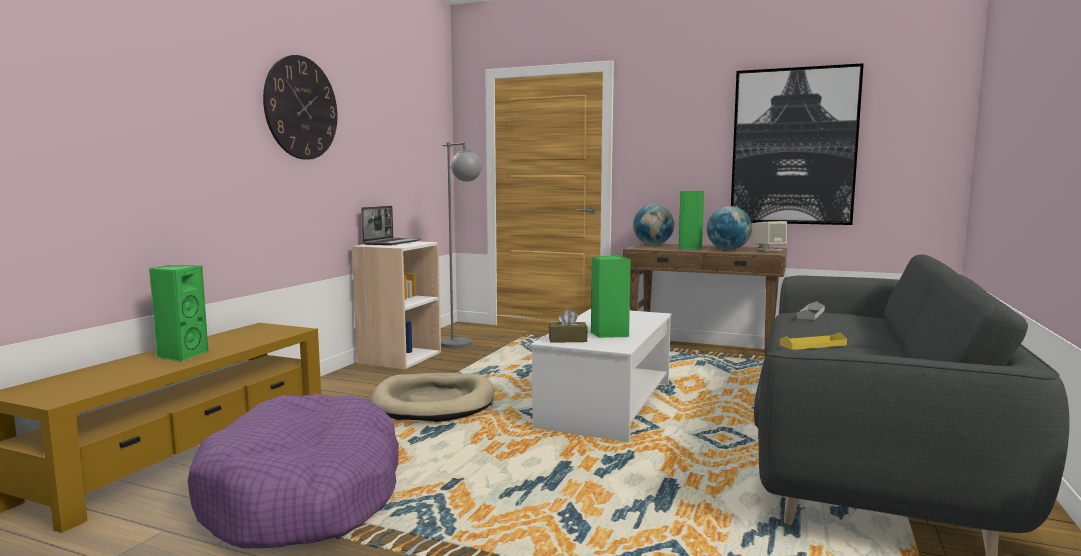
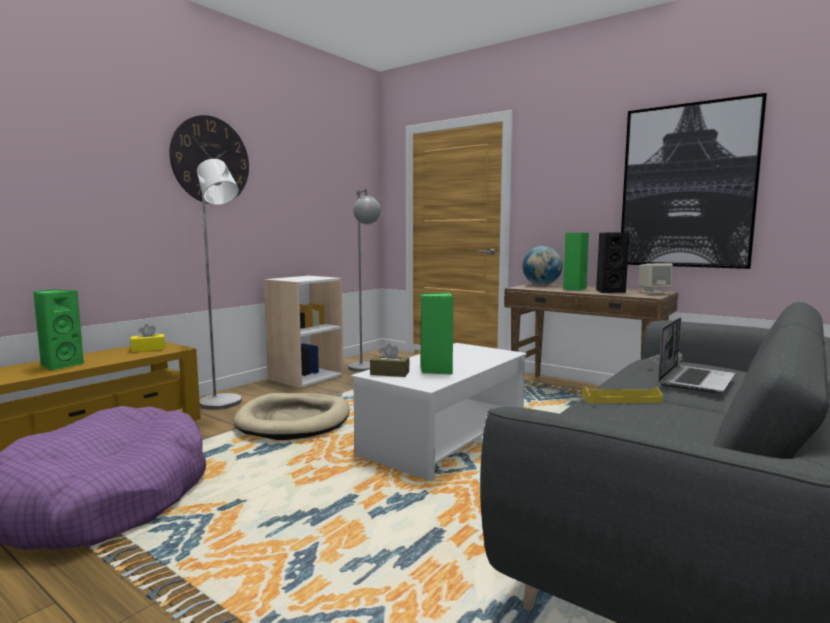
camera: 15 degrees right, 0 degrees up
(260, 332) = (148, 349): none -> yellow tissue box
(334, 393) = (224, 404): none -> grey floor lamp
(392, 242) = (301, 277): laptop -> laptop (695, 380)
(728, 249) = (609, 291): globe -> black speaker

